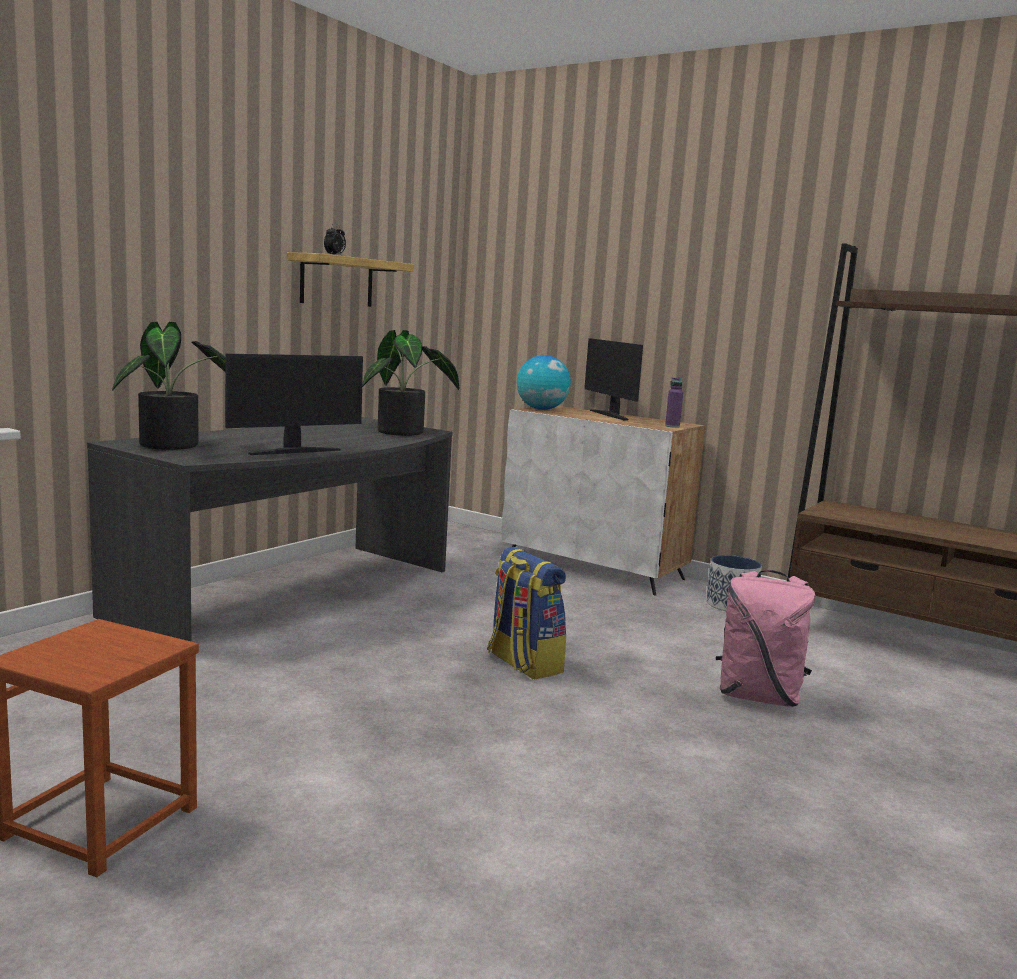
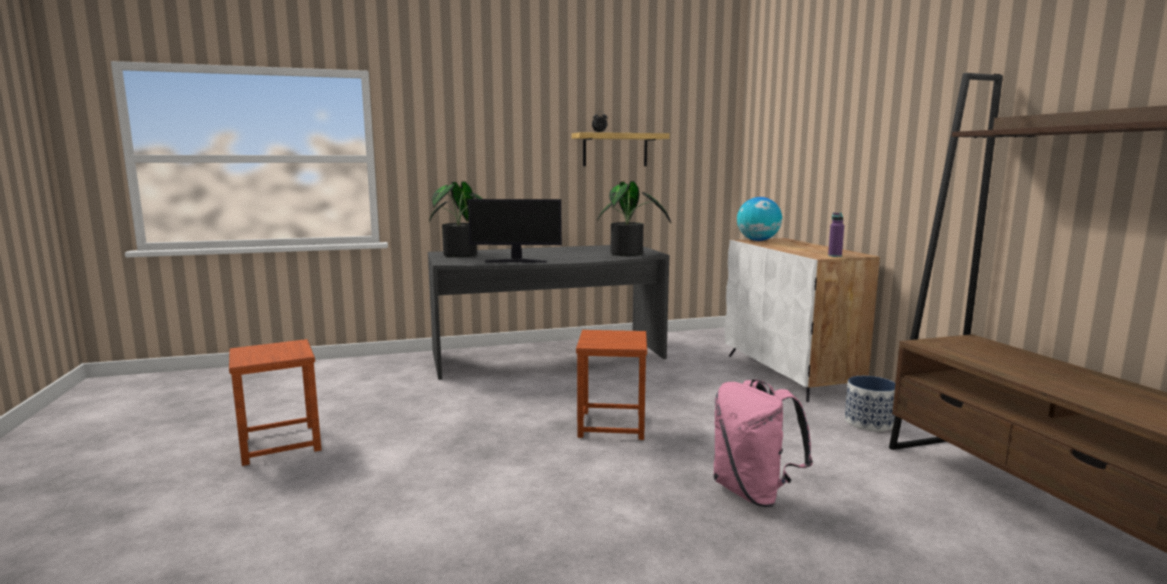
camera: 40 degrees right, 0 degrees up
(523, 663) = (611, 425): backpack -> brown stool
(610, 415) = (807, 246): monitor -> none

